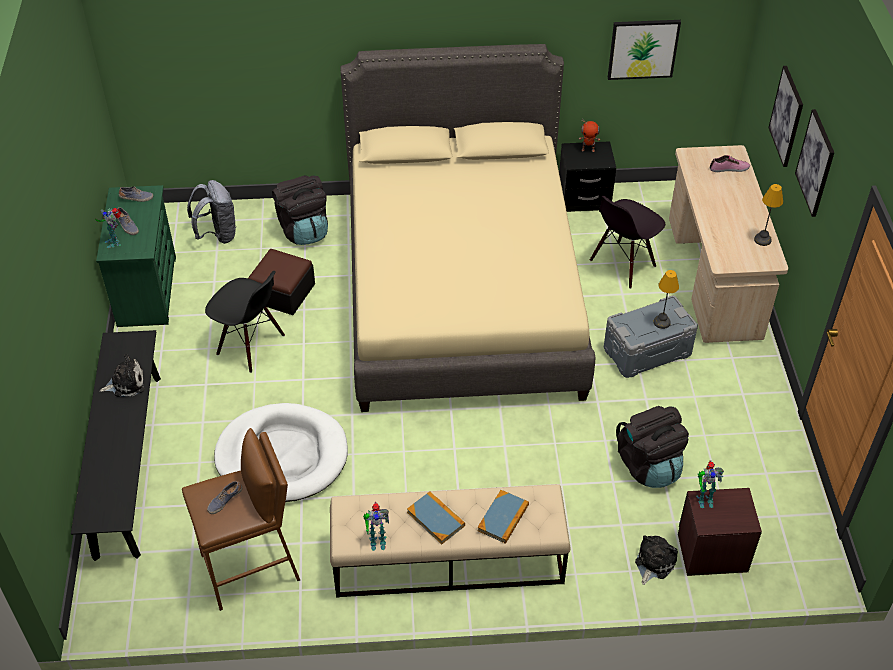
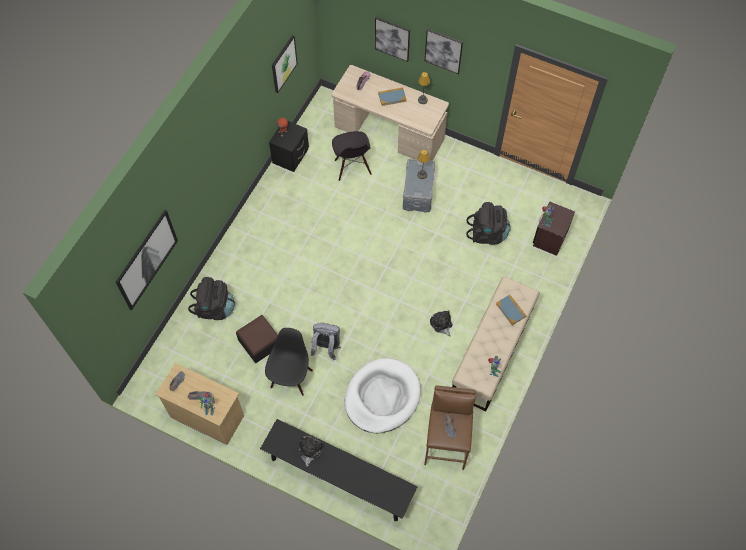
camera: 60 degrees left, 15 degrees up
(147, 290) = (207, 416): green dresser -> beige dresser
(217, 234) = (185, 357): grey backpack -> grey backpack (326, 348)
(247, 57) = (147, 260): none -> picture
(250, 346) = (291, 378): black chair -> black chair turned 45 degrees counterclockwise
(436, 519) = (495, 339): book -> book (392, 97)
(461, 291) = (320, 253): beige bed -> none
(653, 563) = (542, 265): plush toy -> plush toy (441, 324)

